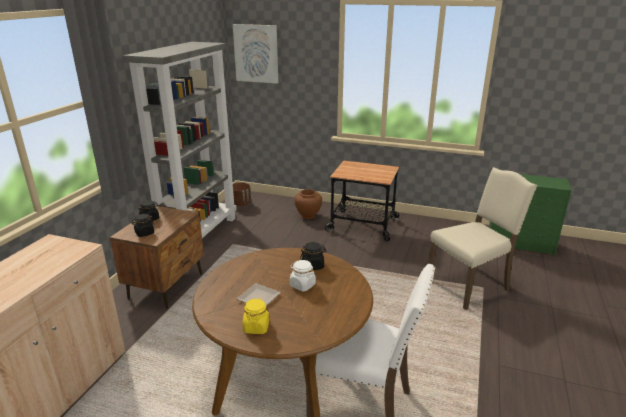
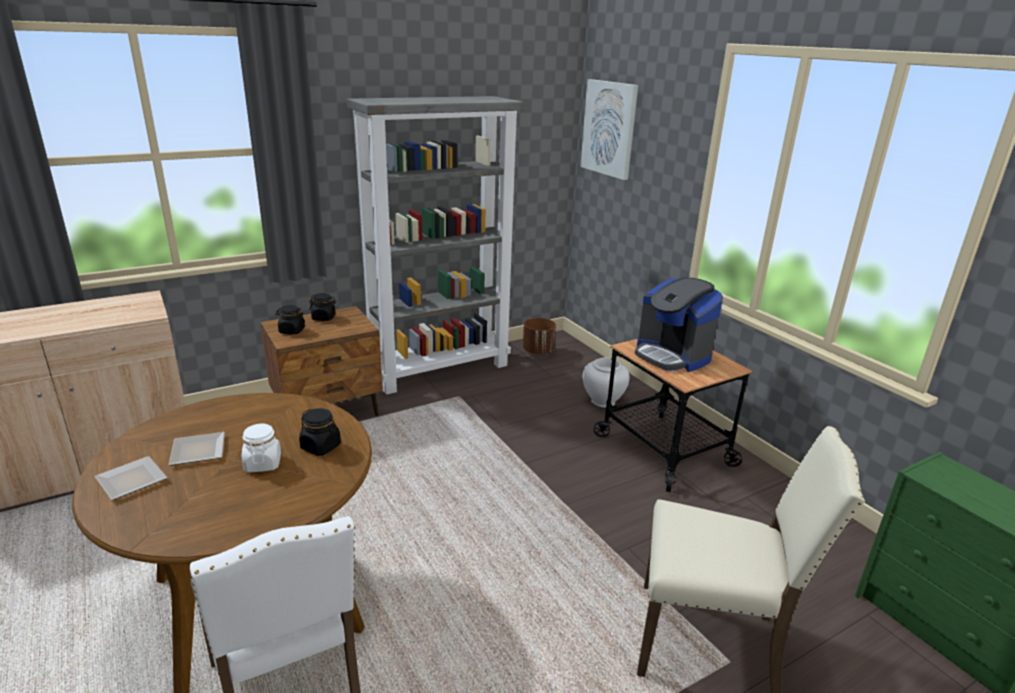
camera: 40 degrees right, 0 degrees up
(256, 327) = (130, 482): yellow jar -> plate
(308, 216) = (603, 401): brown vase -> white vase
(361, 171) = (672, 355): none -> coffee machine

